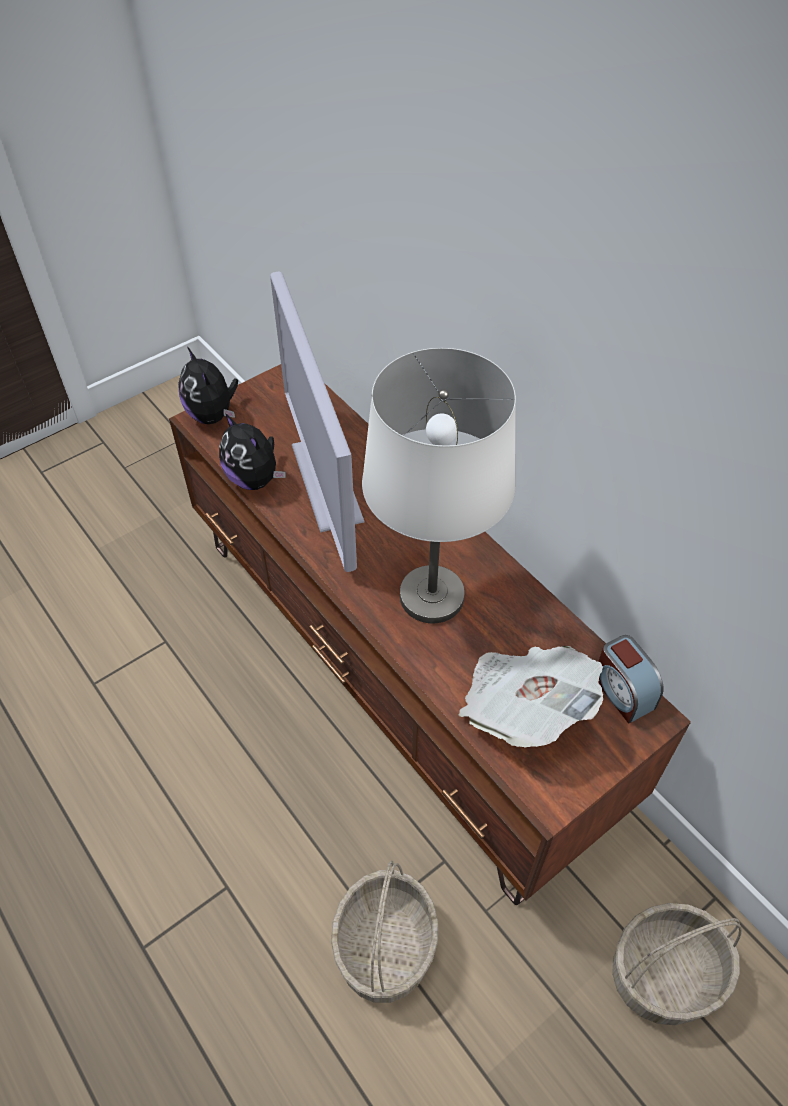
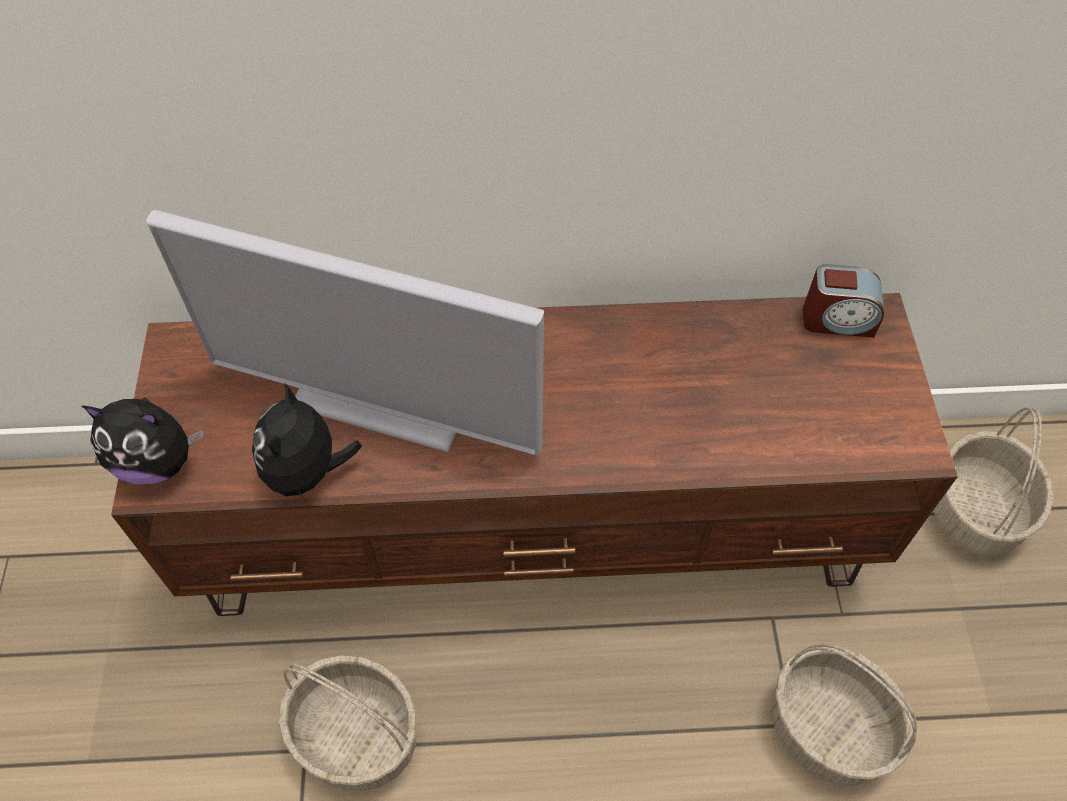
camera: 55 degrees left, 5 degrees up
(191, 662) = (359, 735): none -> basket
(255, 479) = (308, 473): plush toy -> plush toy turned 105 degrees clockwise
(433, 597) = (620, 400): white table lamp -> none
(523, 707) = (805, 405): newspaper -> none

